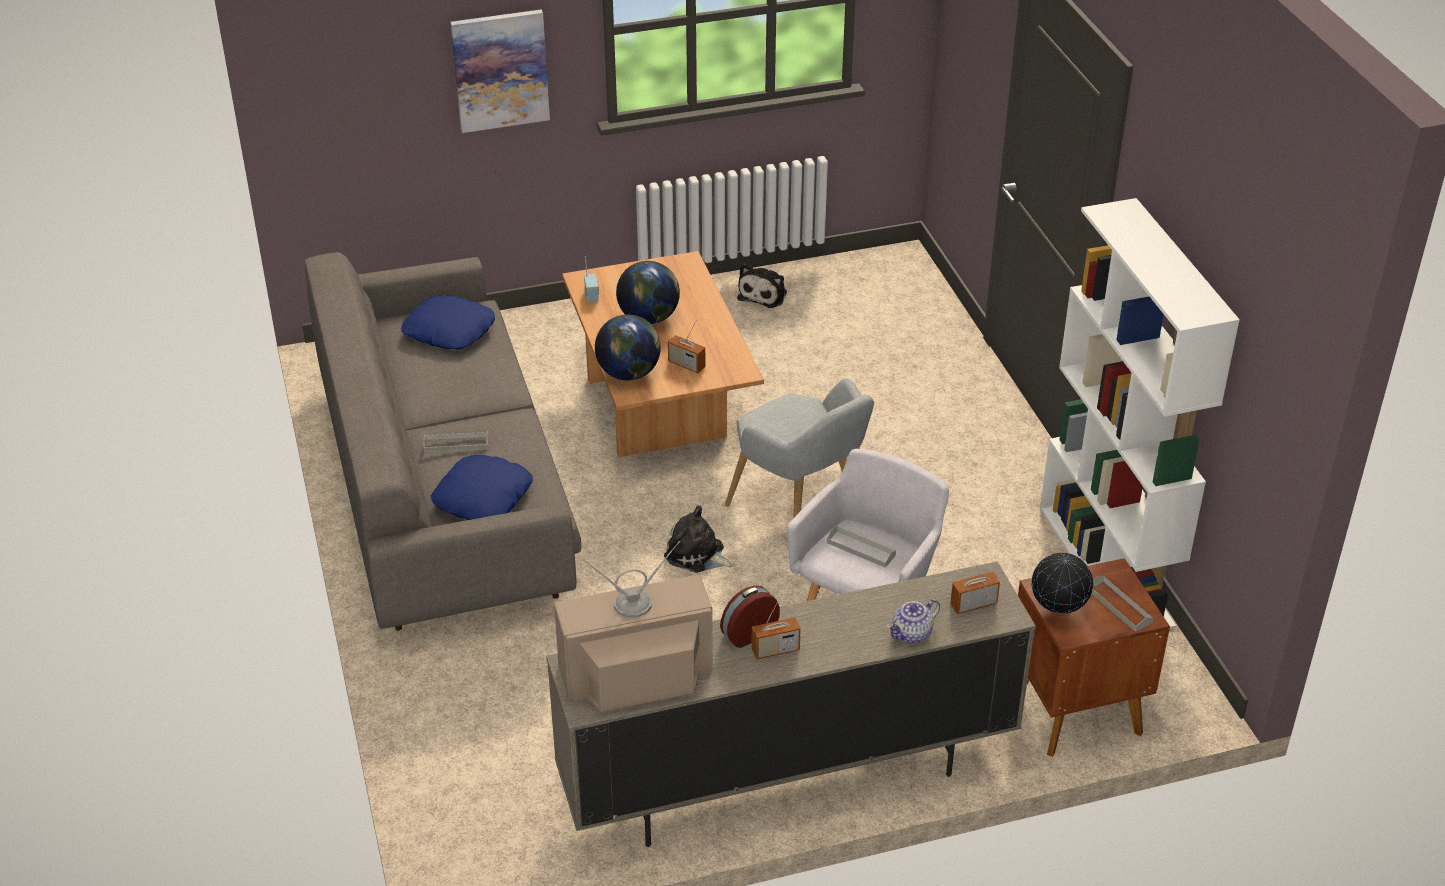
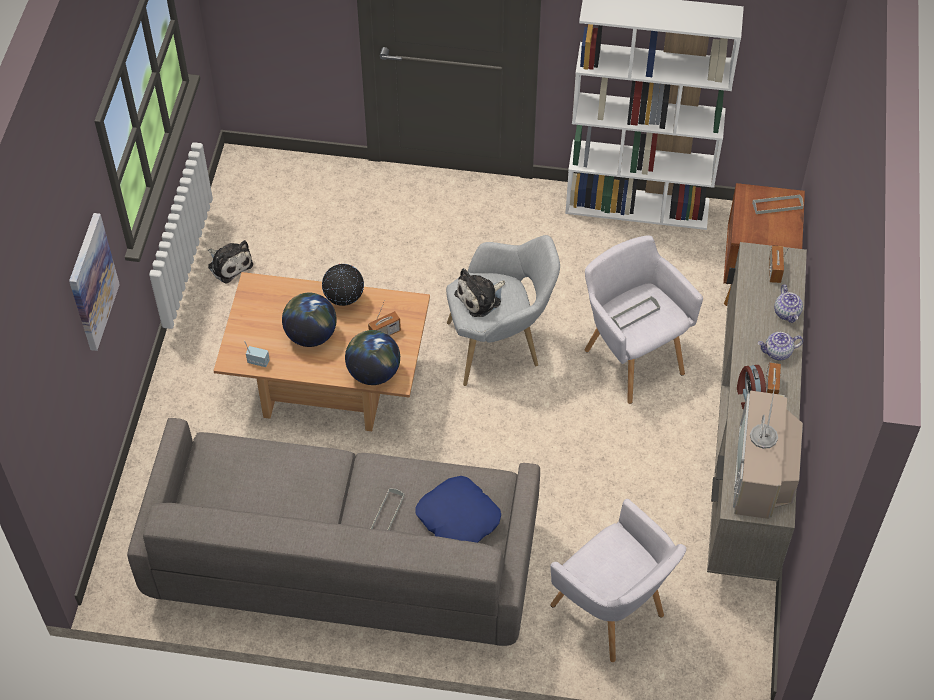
camera: 65 degrees left, 15 degrees up
(449, 331) = (231, 475): blue pillow -> none
(481, 720) = (611, 614): none -> grey armchair
(697, 554) = (507, 423): plush toy -> plush toy (480, 298)
(839, 641) = (777, 352): none -> teapot
(1057, 611) = (768, 237): globe -> globe (344, 301)

